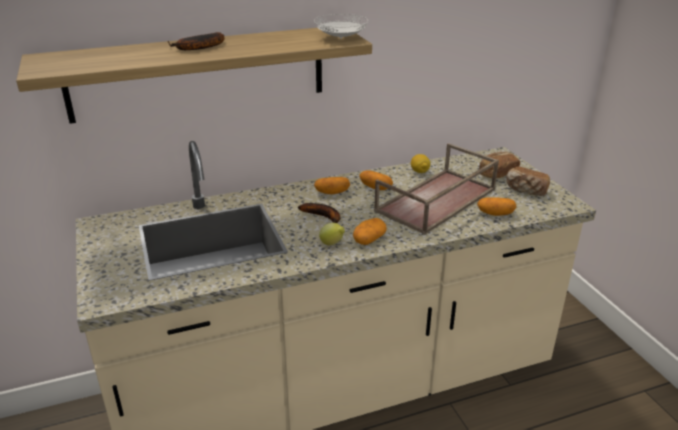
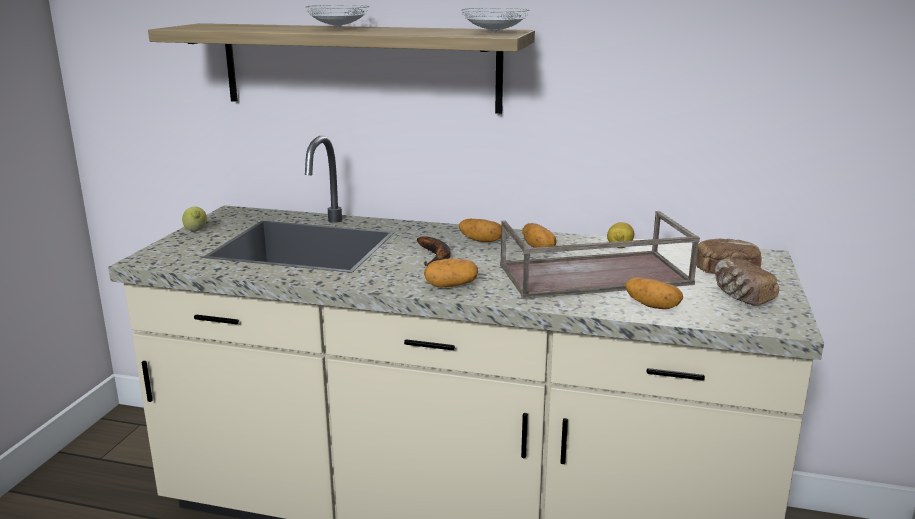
camera: 35 degrees right, 10 degrees down
(198, 48) = (338, 28): banana -> white plate
(332, 244) = (406, 278): lemon -> lemon (196, 231)

